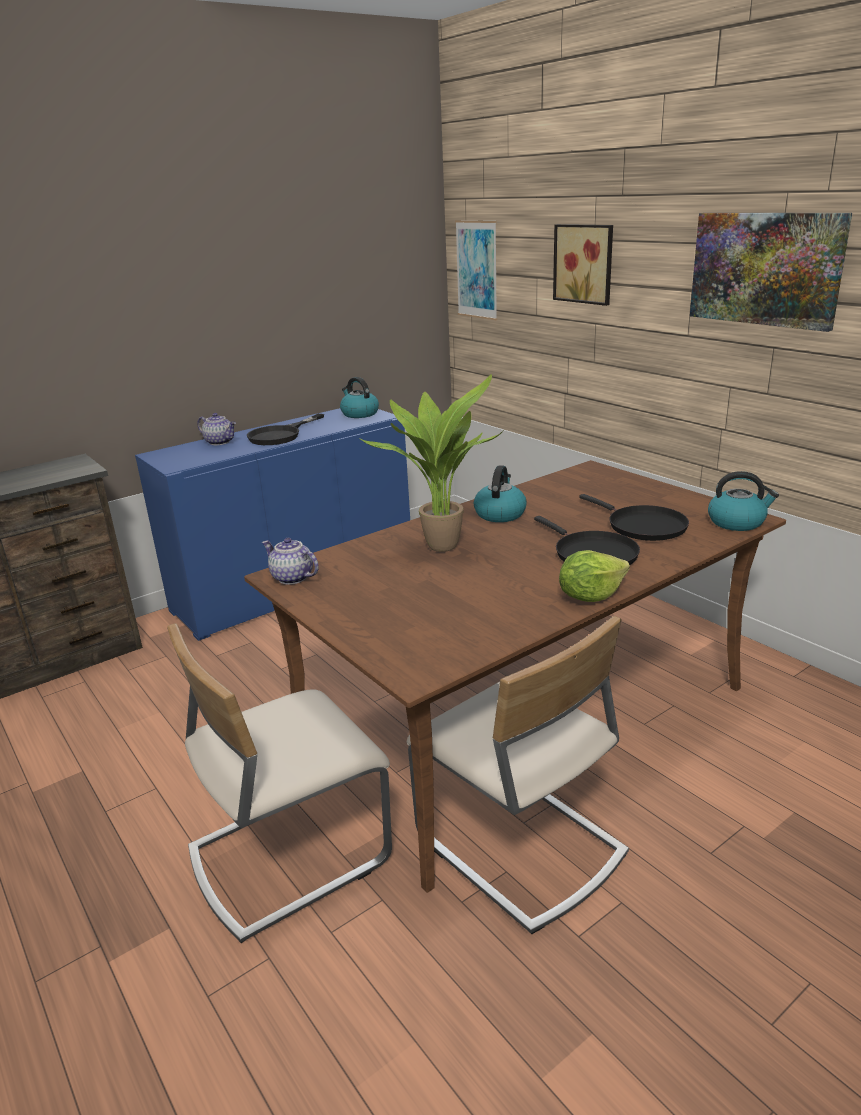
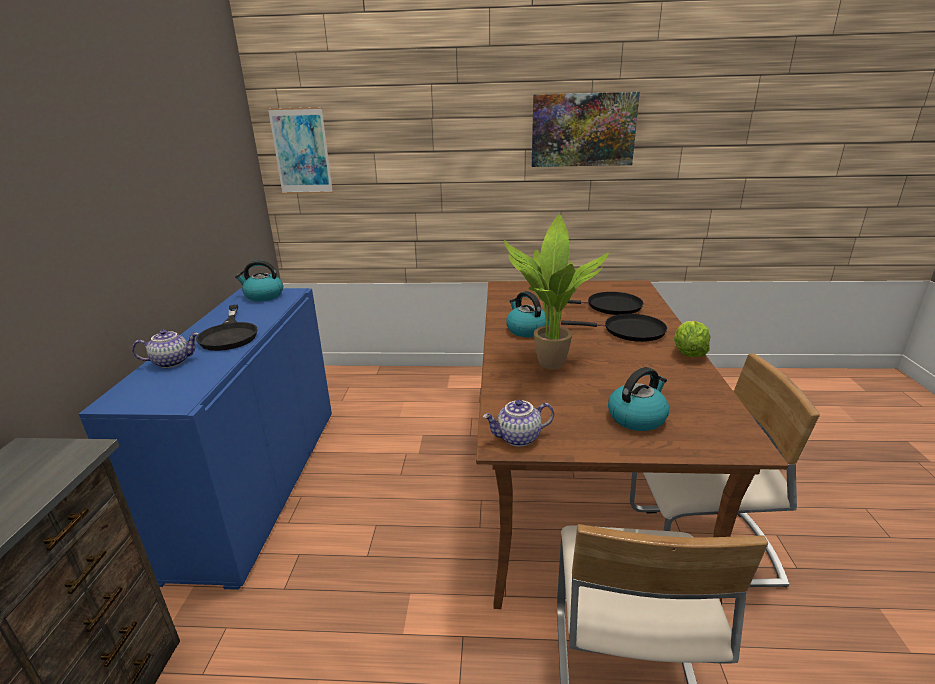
camera: 50 degrees left, 0 degrees up
(585, 263) = (427, 137): picture -> none
(737, 522) = (638, 289): kettle -> kettle (637, 417)

